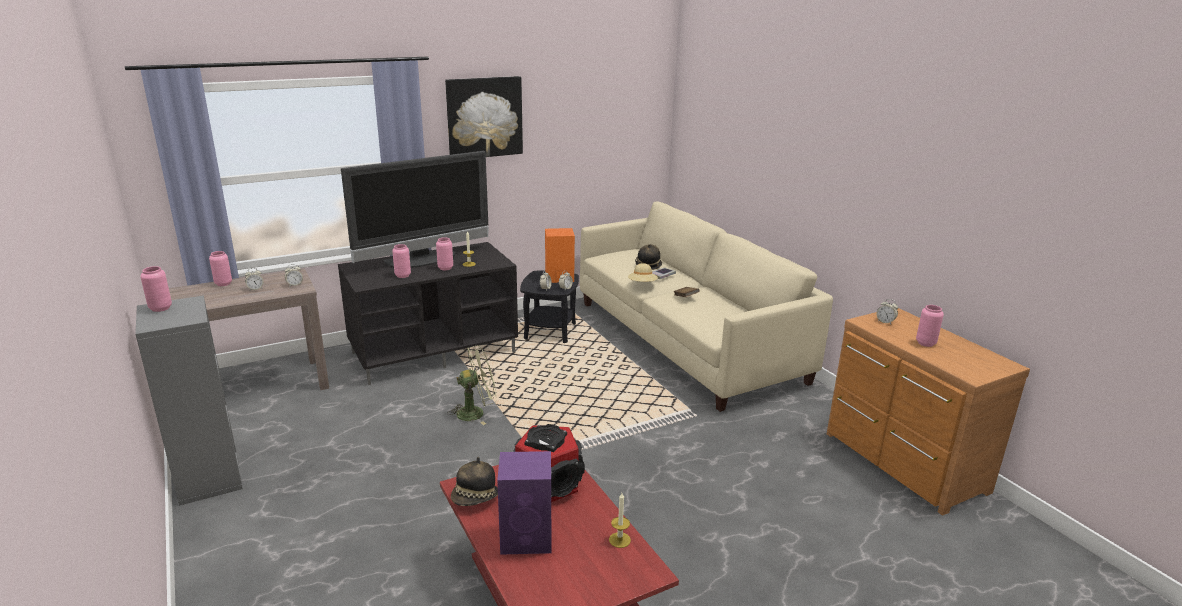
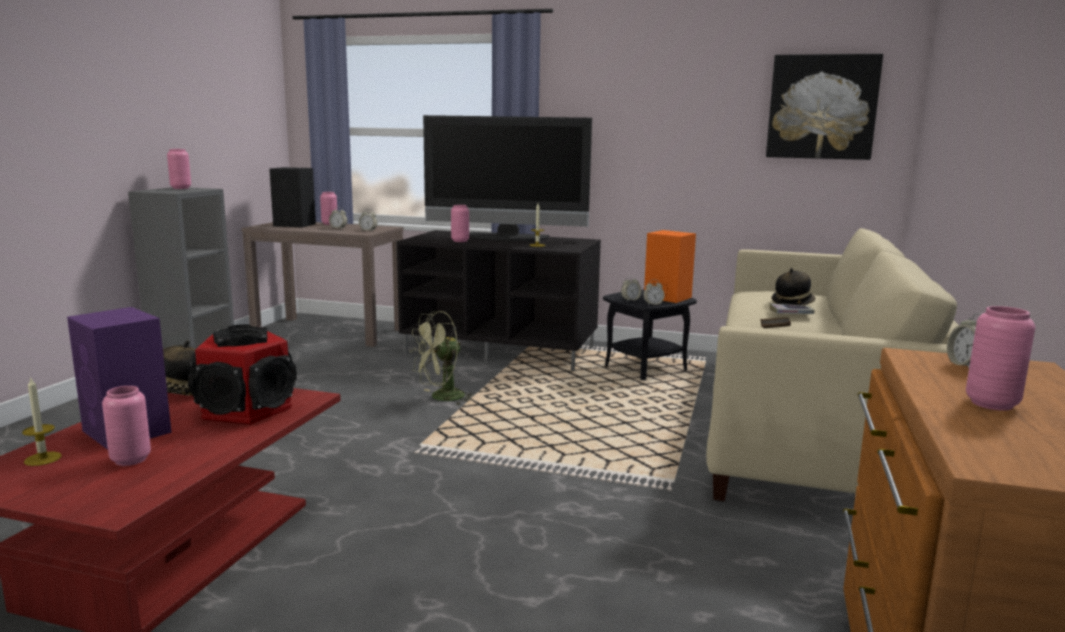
camera: 45 degrees right, 10 degrees down
(195, 296) = (295, 225): none -> black speaker
(445, 268) = (508, 243): pink vase -> pink vase (131, 460)
(476, 412) = (441, 398): green fan -> green fan turned 120 degrees clockwise
(484, 117) = (622, 88): picture -> picture (822, 107)
(619, 540) = (174, 472): candle -> candle (43, 459)
(642, 284) = (745, 313): beige hat -> none

